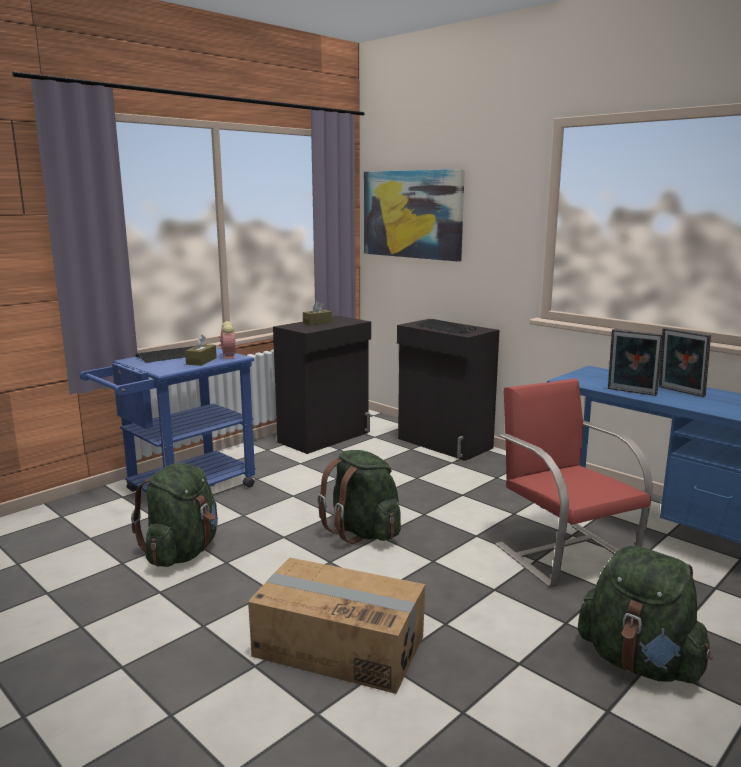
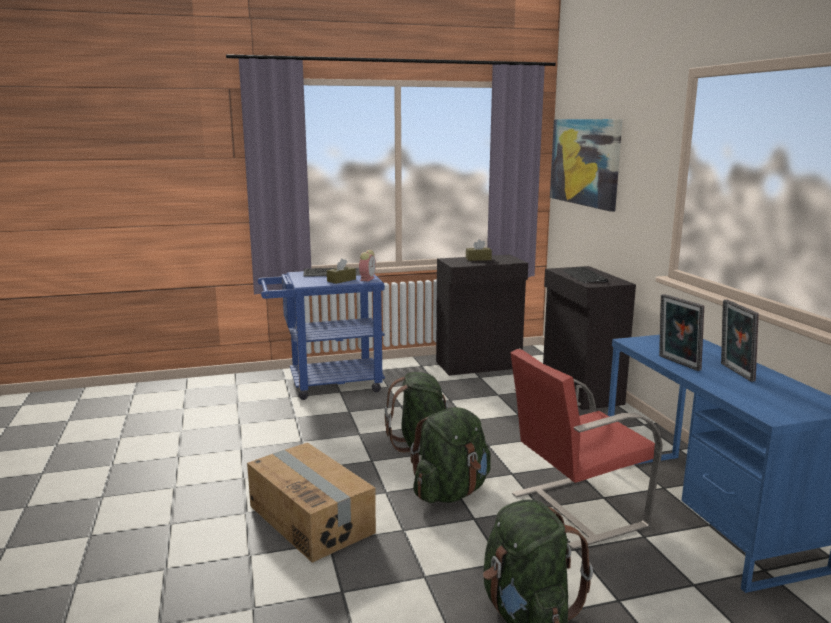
camera: 30 degrees right, 0 degrees up
(182, 552) = (281, 427): green backpack -> green backpack (451, 492)
(564, 553) = (575, 510): red chair -> red chair turned 120 degrees counterclockwise

